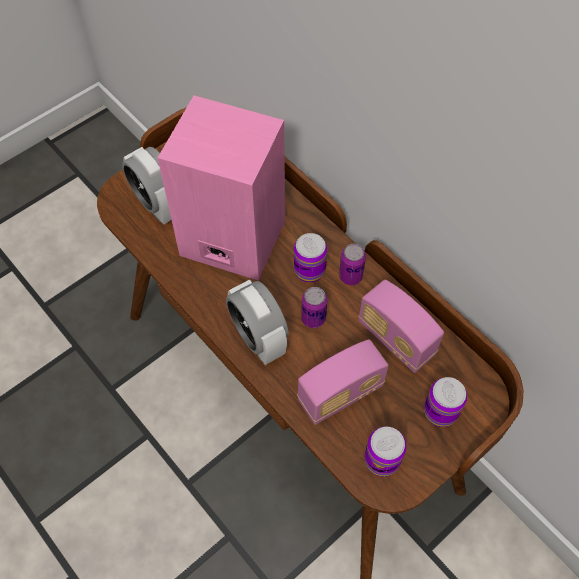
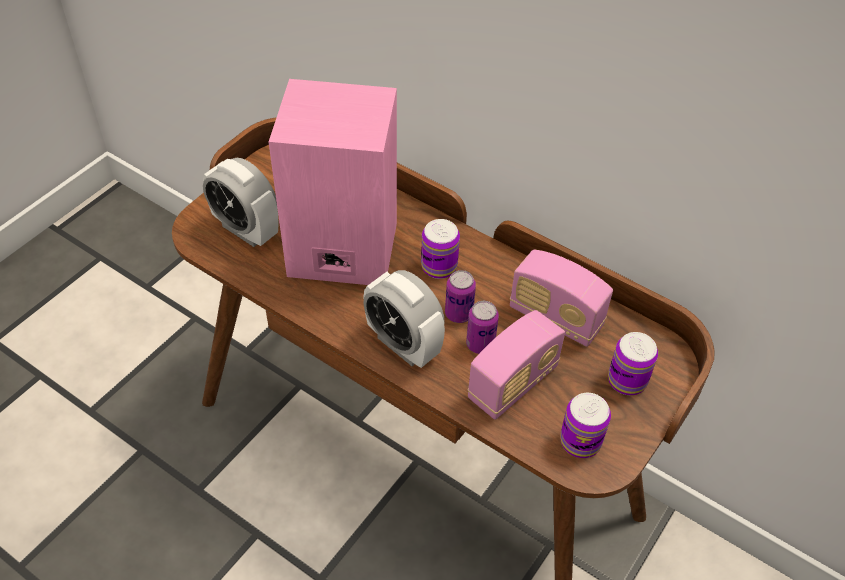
camera: 15 degrees left, 10 degrees down
(350, 276) = (486, 265): can -> can (480, 344)

